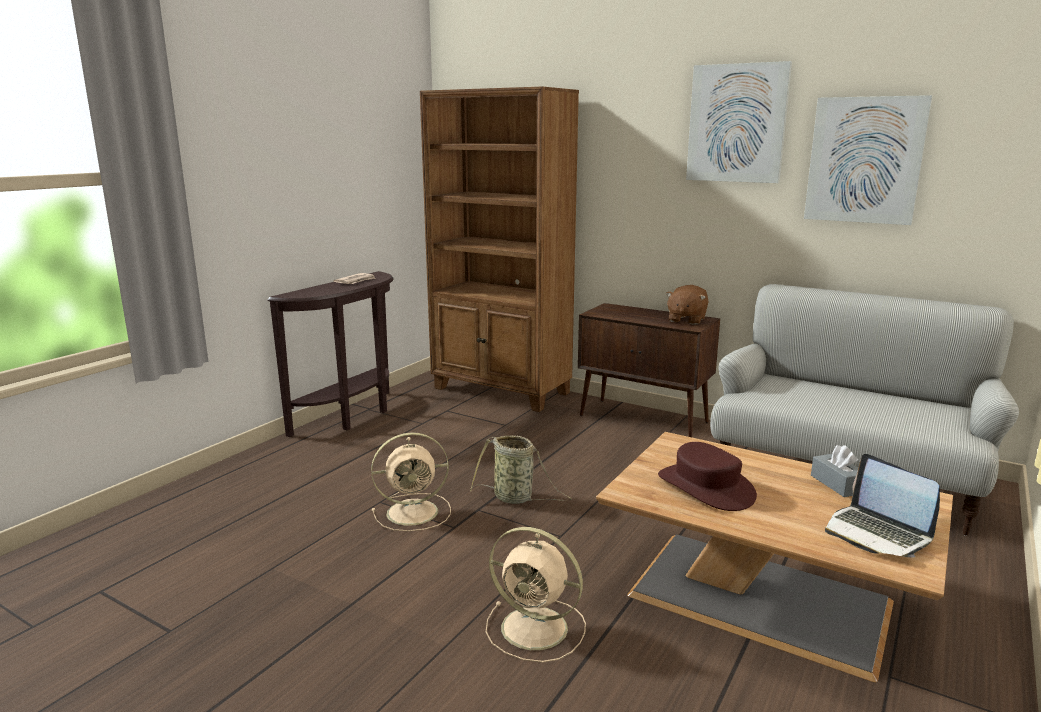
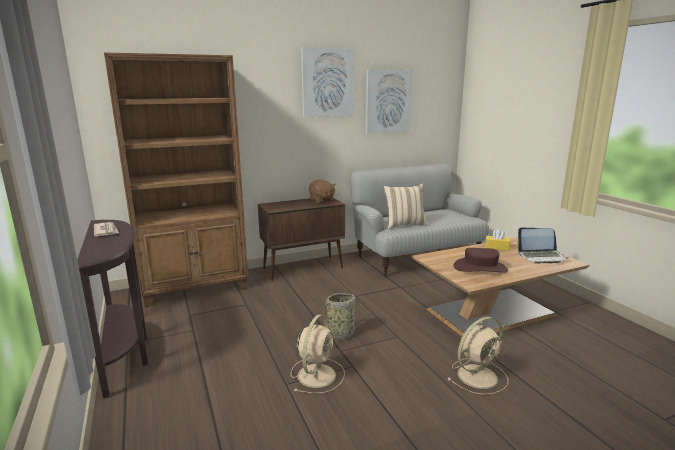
camera: 55 degrees left, 0 degrees up
(789, 398) = (404, 225): none -> beige pillow
(837, 484) = (497, 247): grey tissue box -> yellow tissue box

